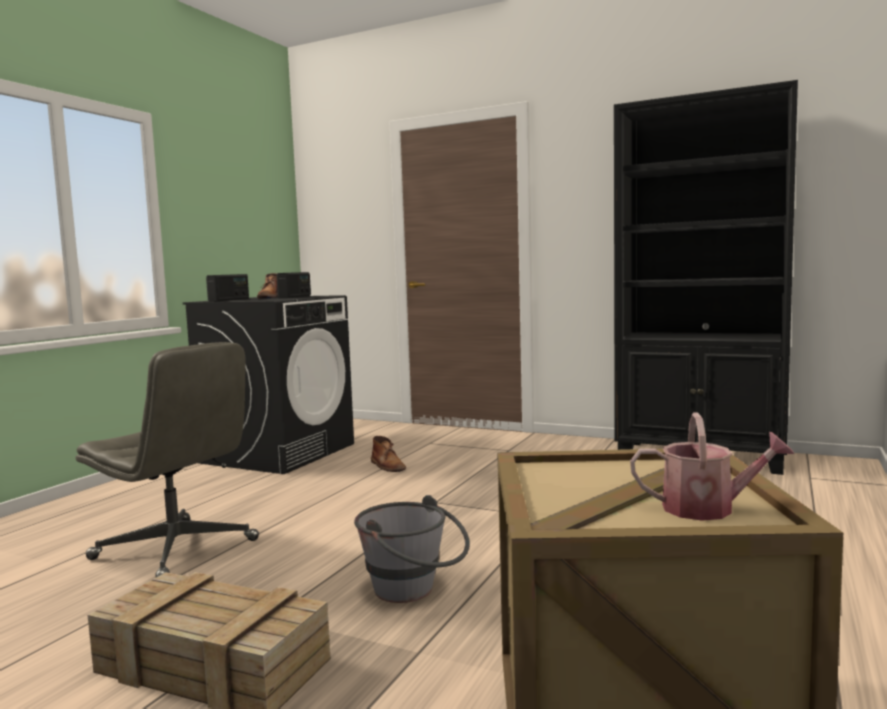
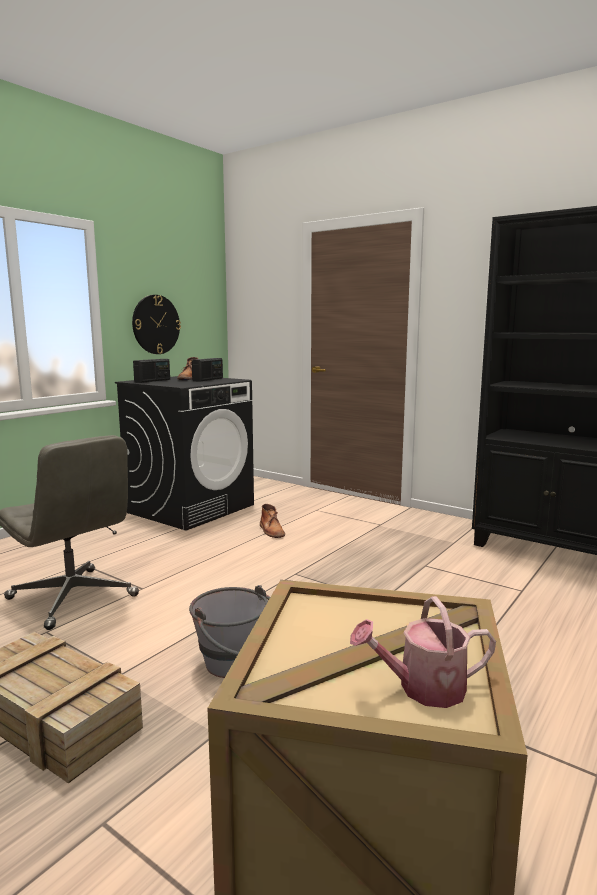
camera: 10 degrees right, 5 degrees up
(222, 237) = (156, 324): none -> wall clock
(708, 508) = (423, 688): watering can -> watering can turned 150 degrees clockwise

